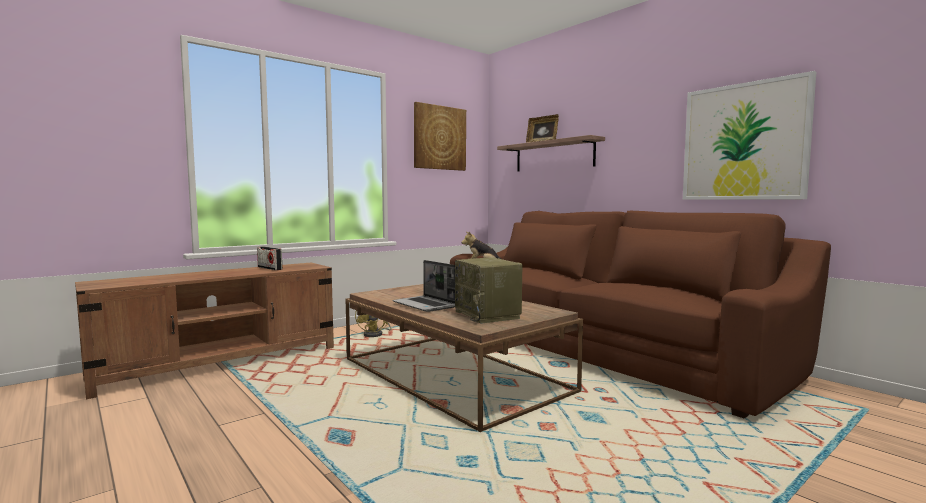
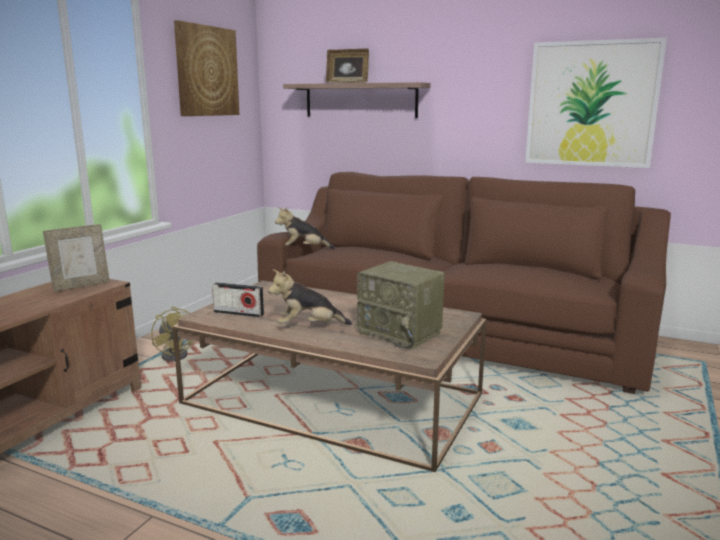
camera: 25 degrees left, 10 degrees up
(269, 268) = (36, 296): radio -> radio (239, 313)
(301, 266) = (81, 286): none -> picture frame
(426, 305) = (308, 327): laptop -> plush toy

